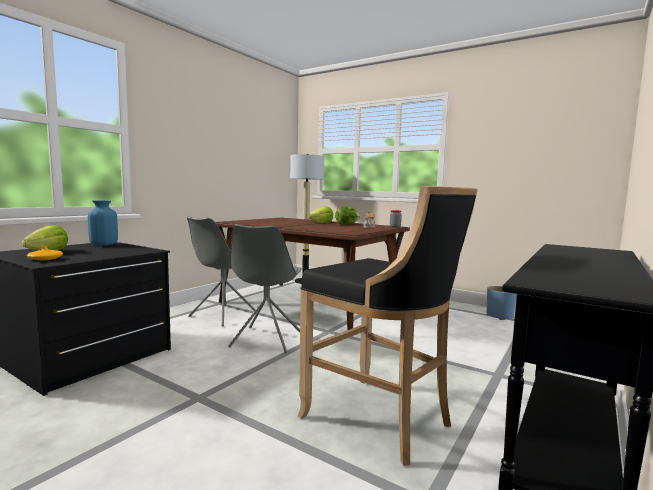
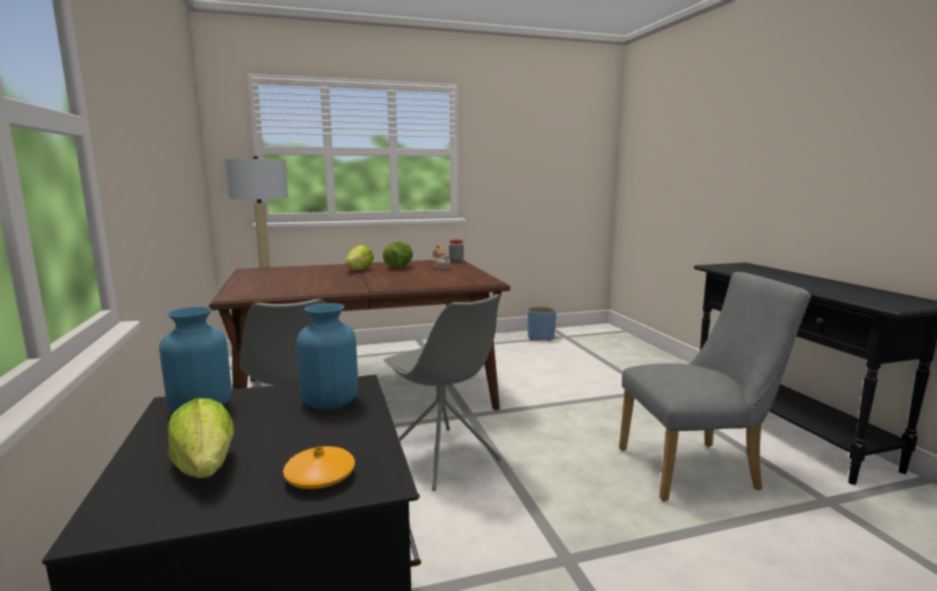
camera: 50 degrees left, 5 degrees up
(125, 251) = (330, 401): none -> blue vase
(381, 420) = (697, 469): black stool -> grey chair

